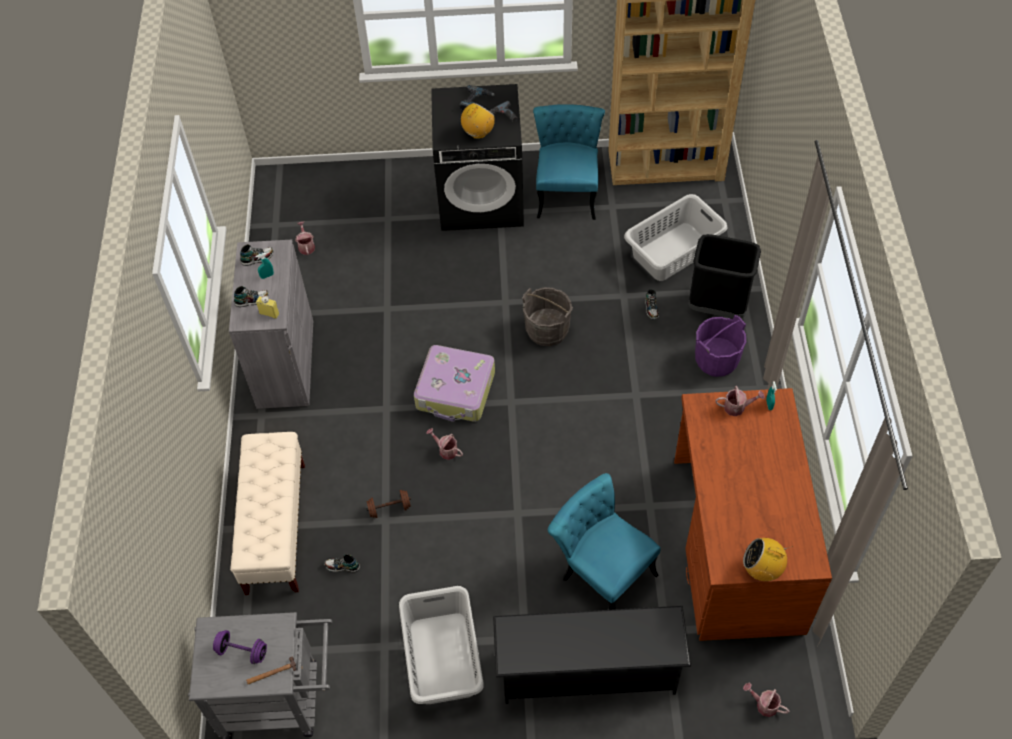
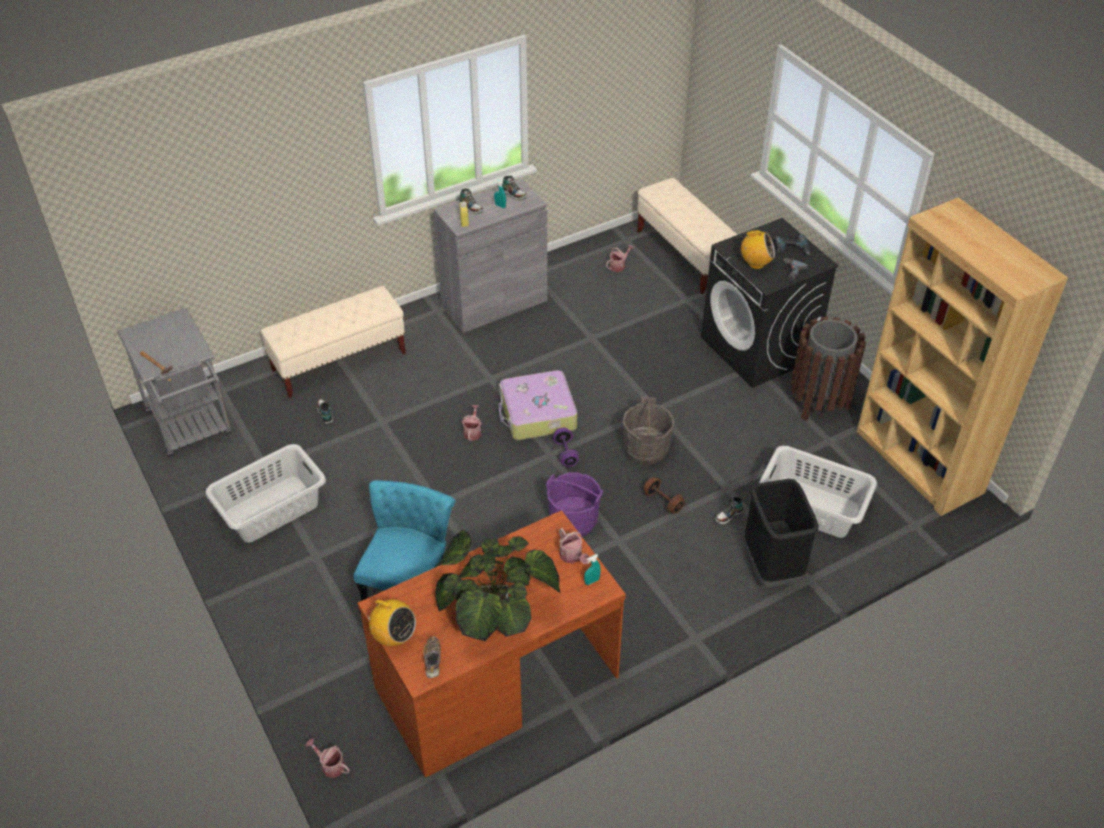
camera: 60 degrees right, 10 degrees down
(242, 651) = (167, 341): purple dumbbell -> purple dumbbell (565, 453)
(330, 192) = (686, 256): none -> beige bench
(389, 508) = (394, 420): brown dumbbell -> brown dumbbell (663, 502)
(567, 191) = (819, 402): turquoise chair -> brown trash can
(588, 671) = (303, 613): black shoe rack -> none
(716, 360) = (704, 589): purple bucket -> purple bucket (573, 520)
(762, 569) = (394, 636): radio -> radio turned 135 degrees clockwise
(764, 484) = (493, 607): none -> potted plant
(764, 704) = (330, 765): watering can -> watering can turned 60 degrees counterclockwise
(800, 549) = (433, 660): none -> shoe

